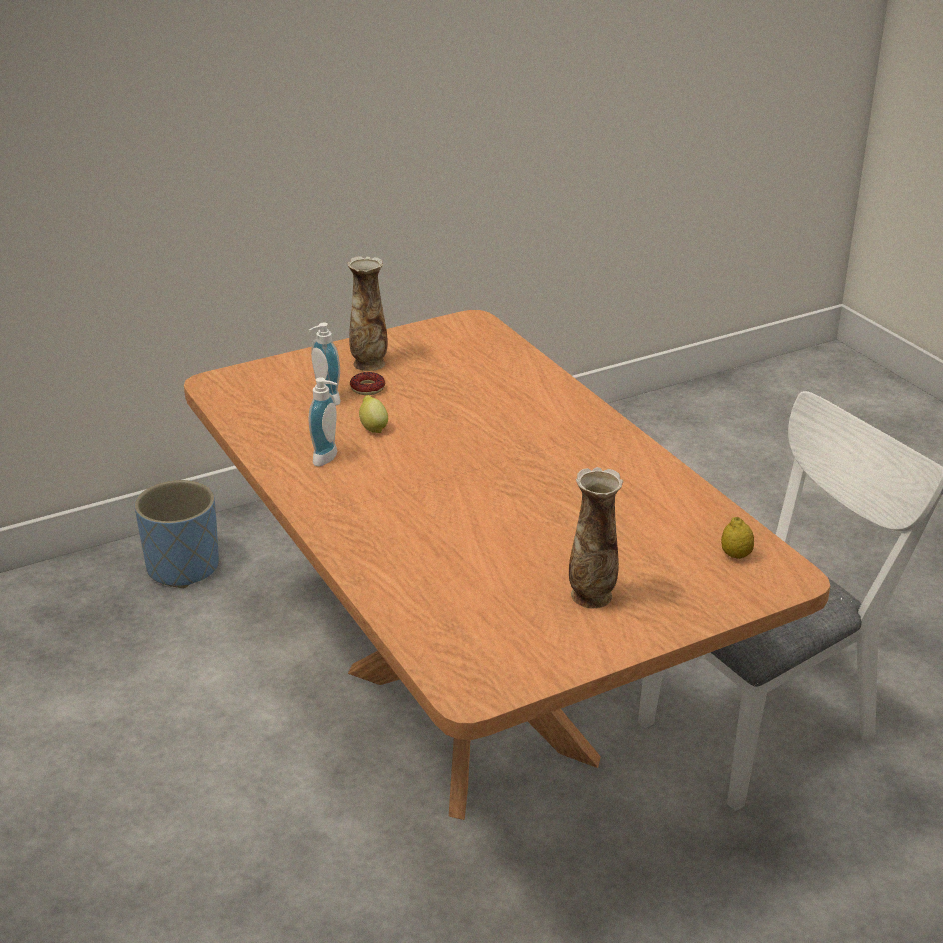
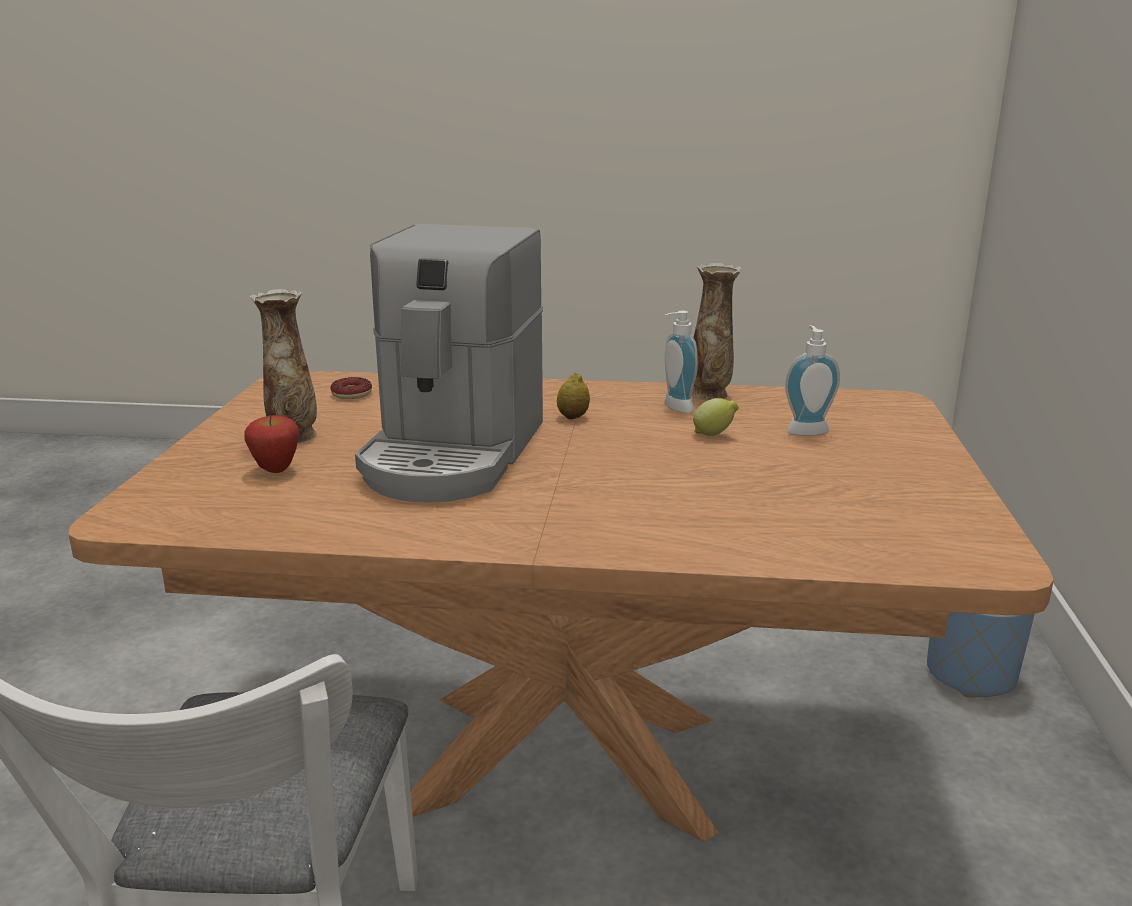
camera: 125 degrees right, 10 degrees down
(367, 388) = (816, 452): donut -> donut (352, 394)
(369, 363) = (888, 468): vase -> vase (709, 395)
(532, 508) = (453, 454): none -> coffee machine
(652, 565) = (275, 470): none -> apple
(736, 555) = (204, 509): lemon -> lemon (573, 417)

